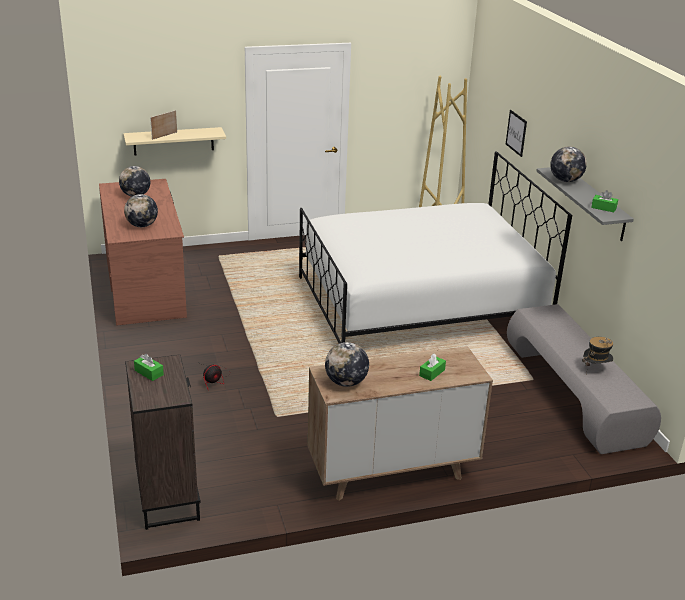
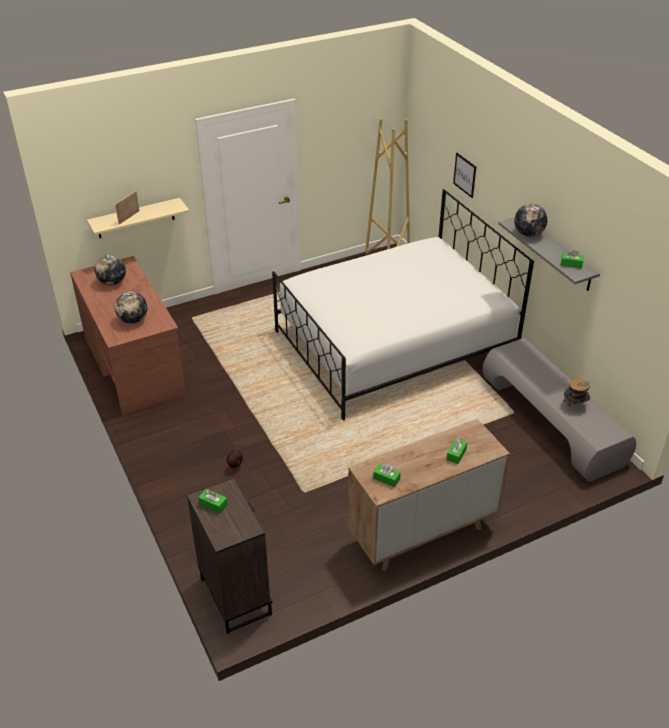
camera: 10 degrees left, 10 degrees up
(346, 382) = (386, 479): globe -> green tissue box

